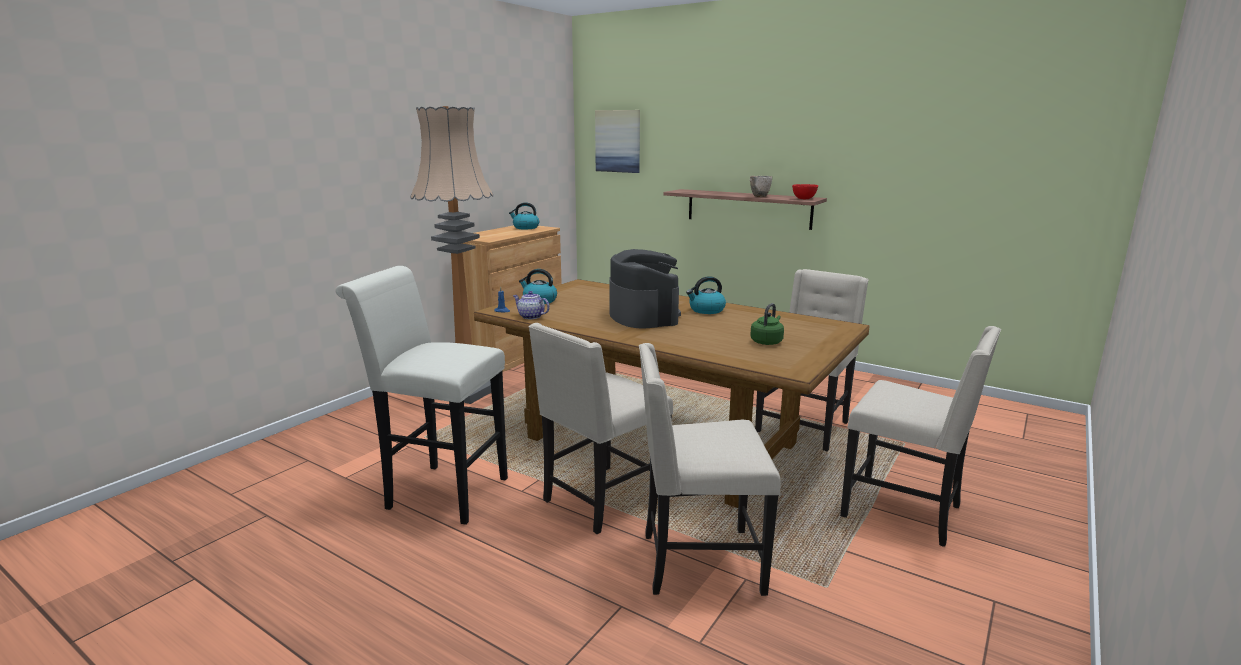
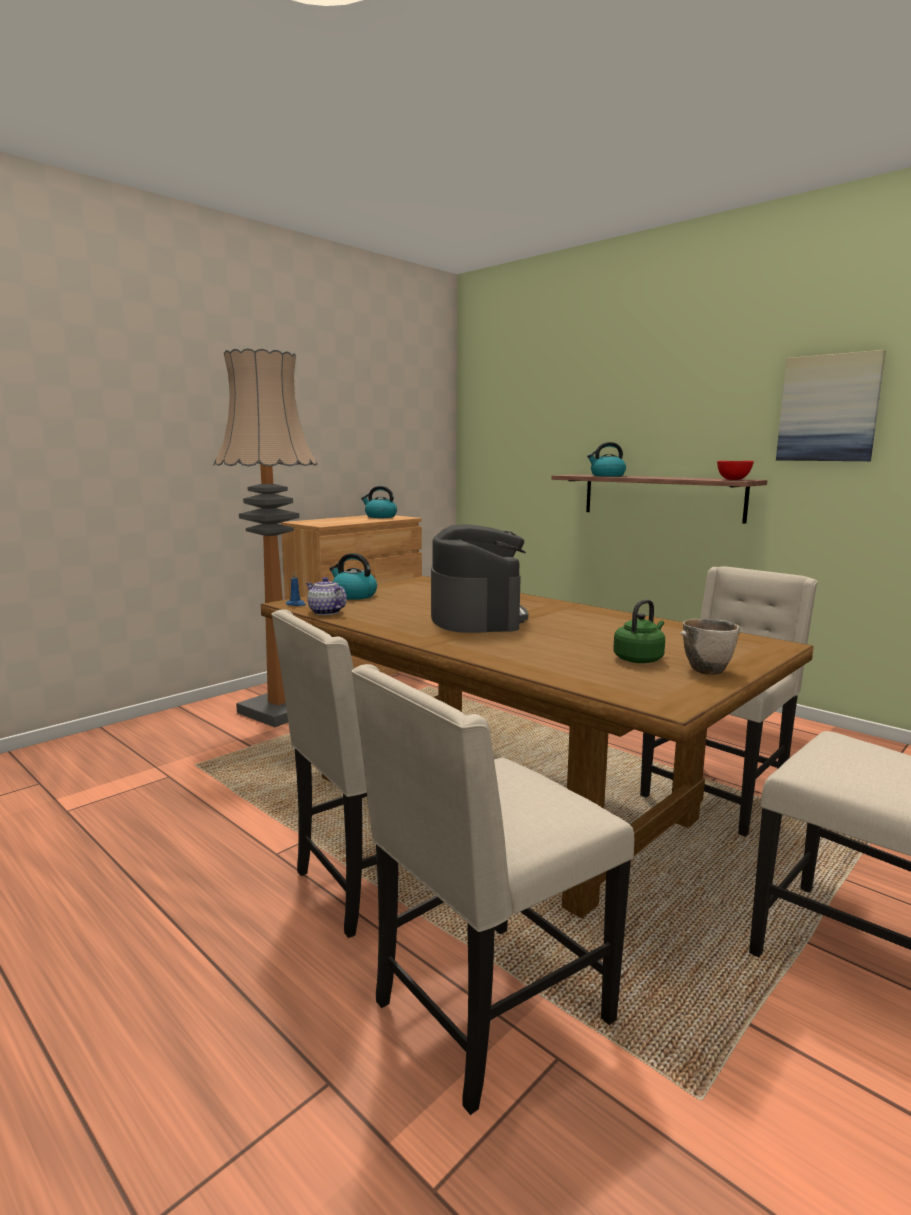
camera: 10 degrees right, 5 degrees down
(440, 492) = (169, 843): white stool -> none
(618, 141) = (505, 418): picture -> picture (828, 408)
(698, 562) = (487, 1012): beige chair -> beige chair turned 45 degrees counterclockwise
(706, 310) = (570, 615): kettle -> kettle (607, 476)
(760, 196) = (675, 478): bowl -> bowl (709, 671)

